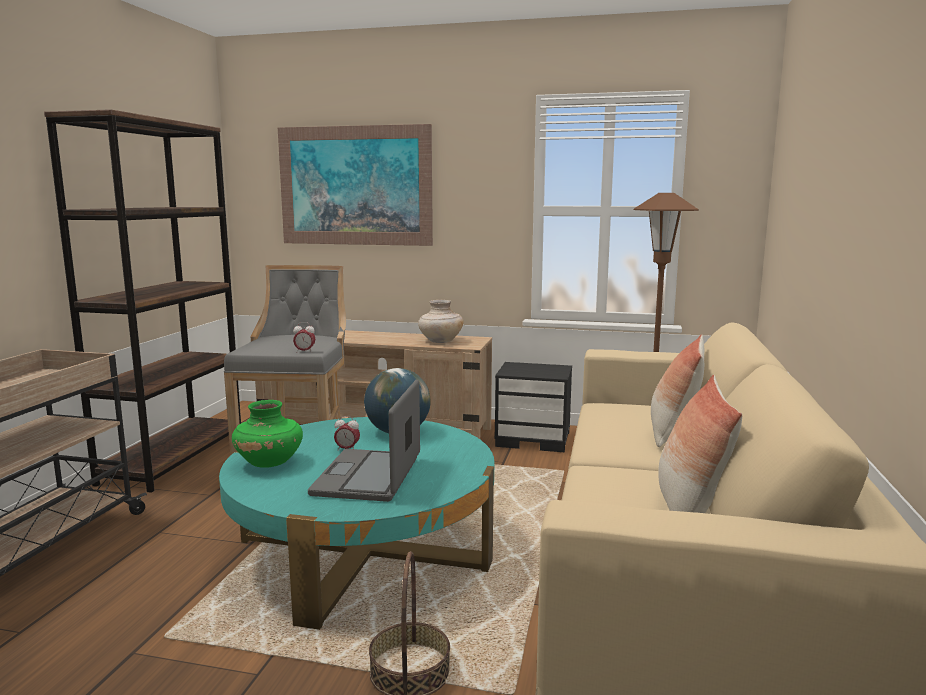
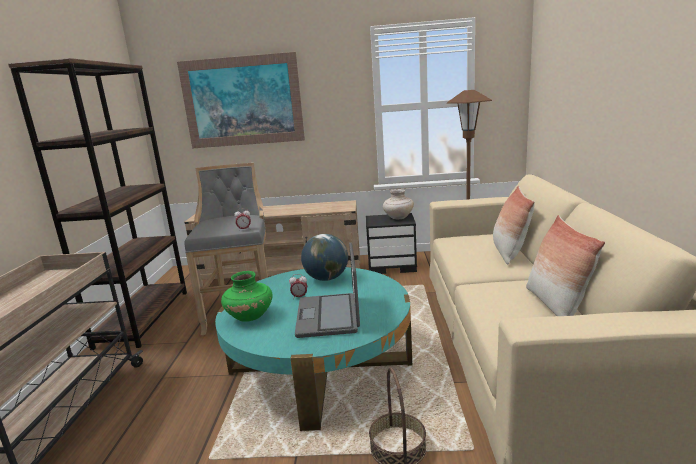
camera: 10 degrees left, 5 degrees up
(440, 341) = (323, 207): beige vase -> beige vase (398, 218)

